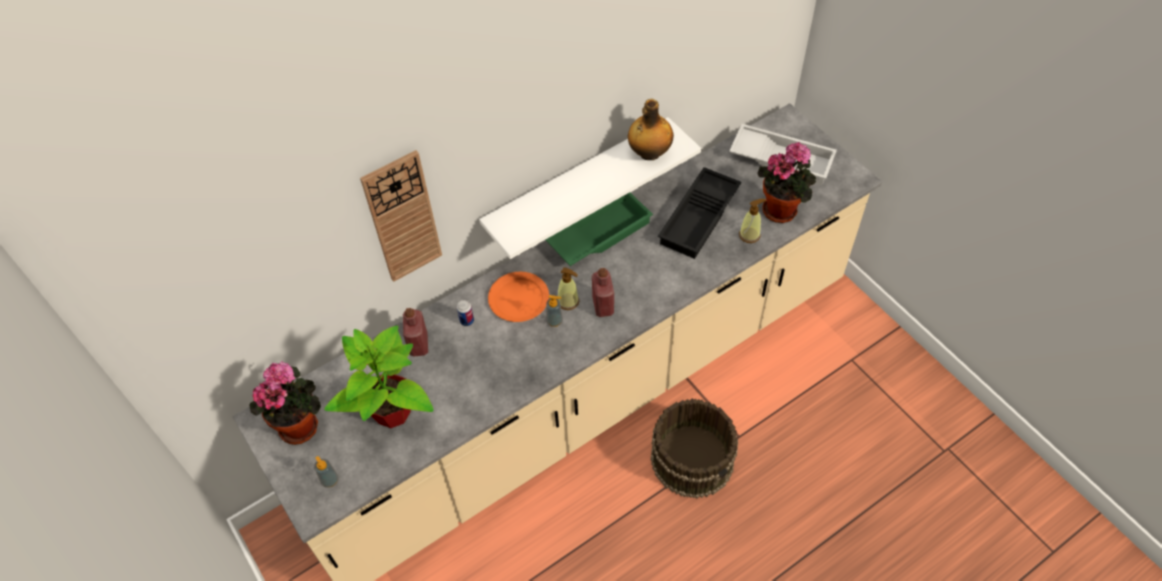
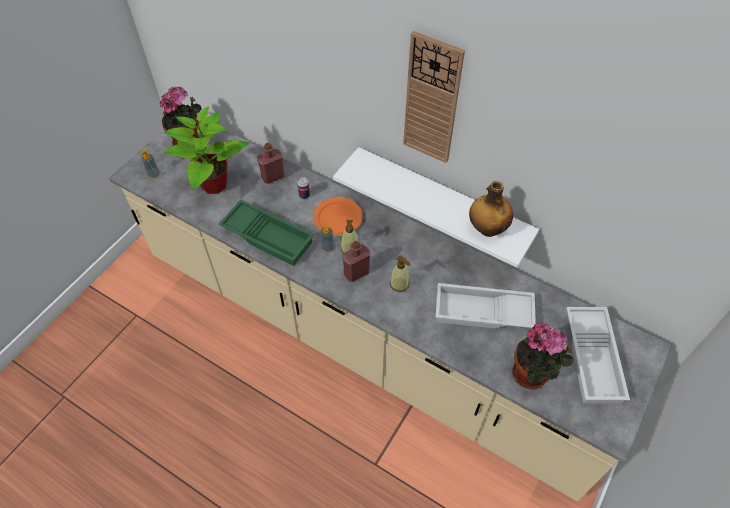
camera: 65 degrees right, 0 degrees up
(403, 217) = (304, 88): wall clock -> wall clock (432, 100)
(599, 233) = (426, 246): green tray -> green tray (269, 236)
(693, 458) = (340, 434): brown bucket -> none
(700, 218) = (482, 312): black tray -> white tray
(749, 235) = (486, 357): soap dispenser -> soap dispenser (399, 284)

